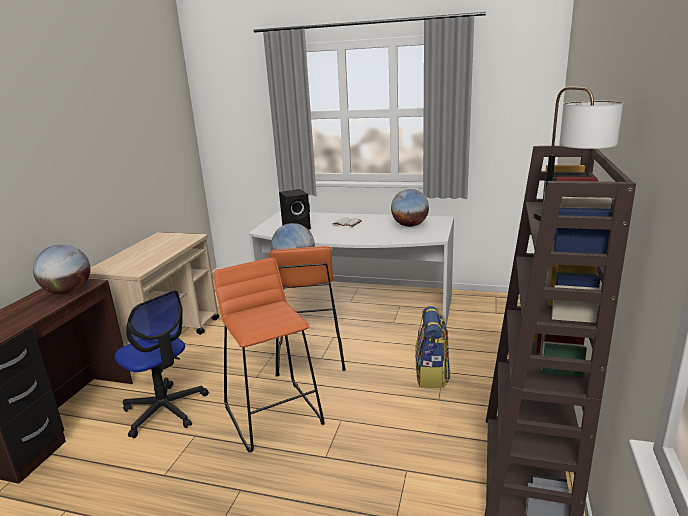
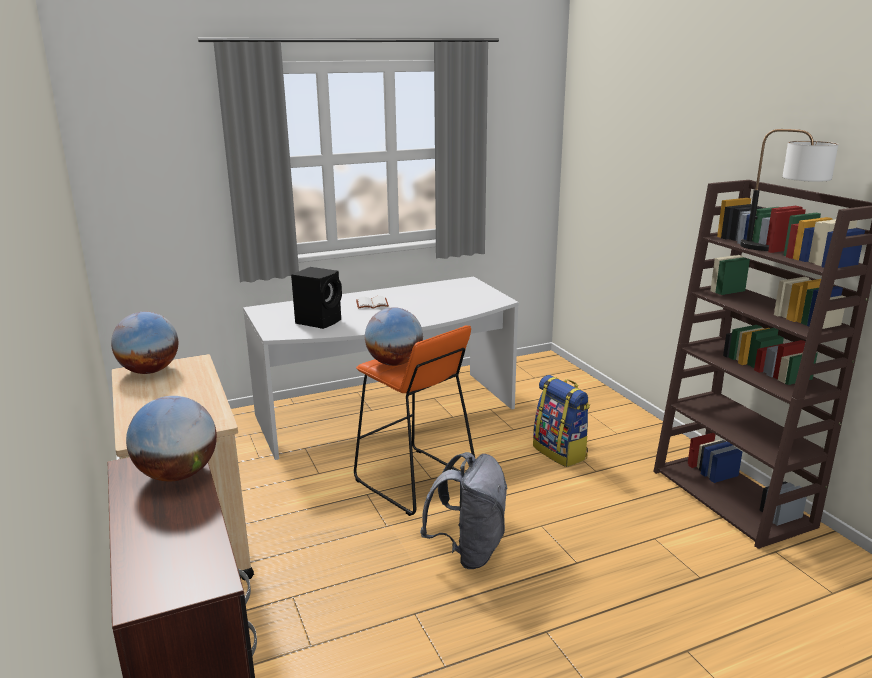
camera: 40 degrees left, 0 degrees up
(165, 410) = (331, 608): office chair -> none
(274, 414) = (468, 551): orange stool -> grey backpack
(409, 225) = (449, 293): globe -> globe (149, 371)

